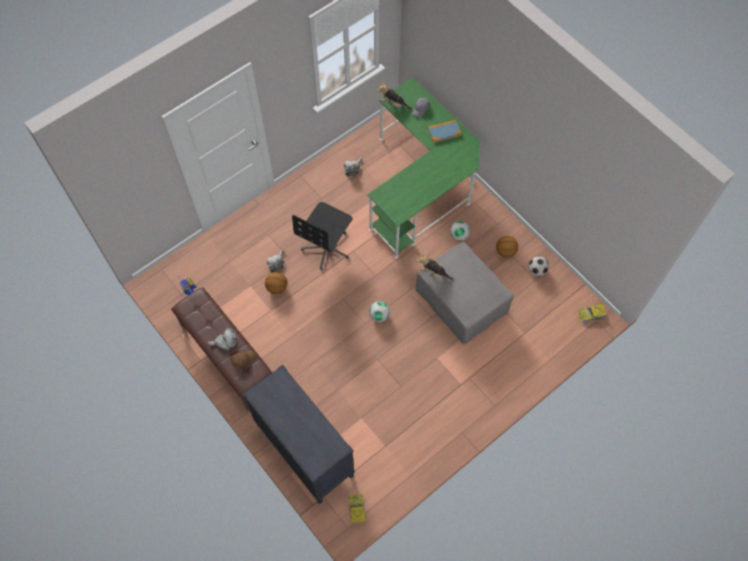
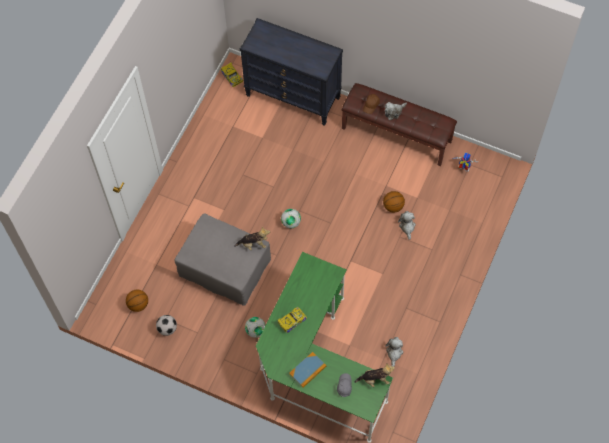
camera: 155 degrees right, 0 degrees up
(327, 247) = (372, 262): black office chair -> none
(505, 251) = (204, 334): basketball -> basketball (138, 304)
(591, 314) = (101, 309): toy car -> toy car (291, 321)

